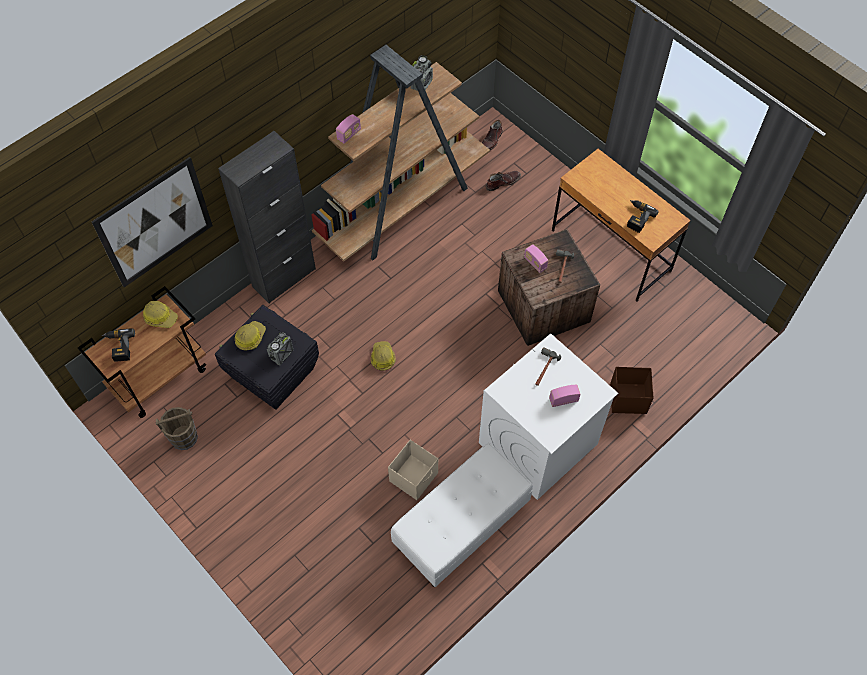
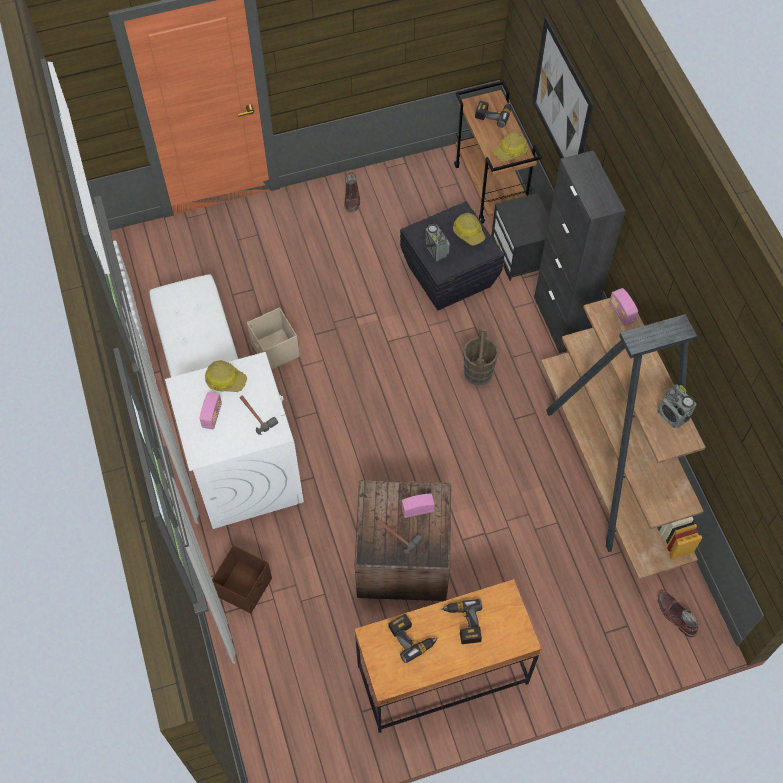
camera: 115 degrees right, 0 degrees up
(184, 437) = (417, 190): brown bucket -> brown bucket (478, 373)
(227, 327) = (521, 255): none -> black nightstand
(382, 358) = (418, 373): hard hat -> hard hat (225, 380)
(502, 182) = (602, 597): brown boot -> brown boot (352, 198)
(609, 194) = (462, 623): none -> power drill

